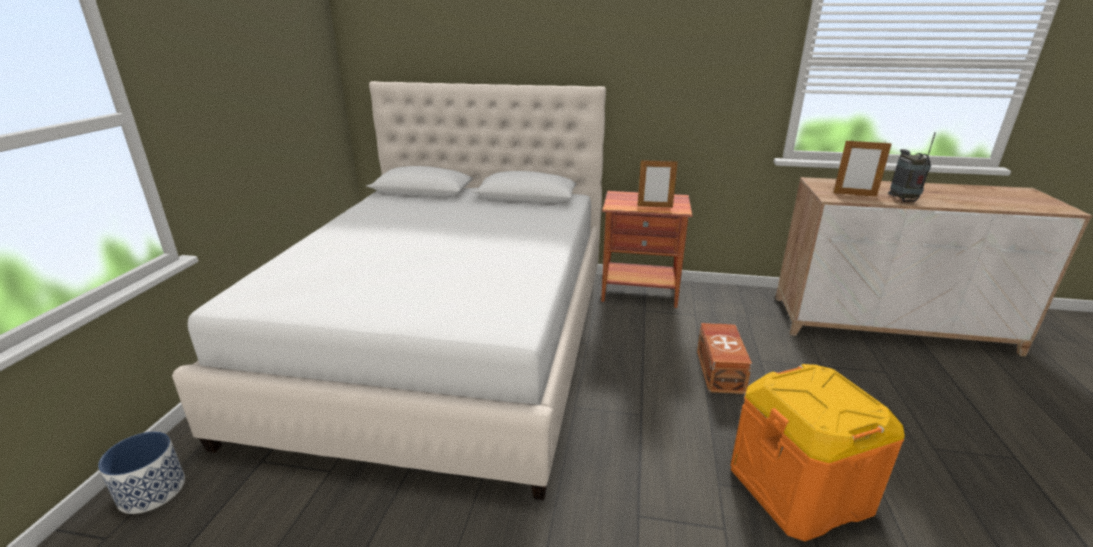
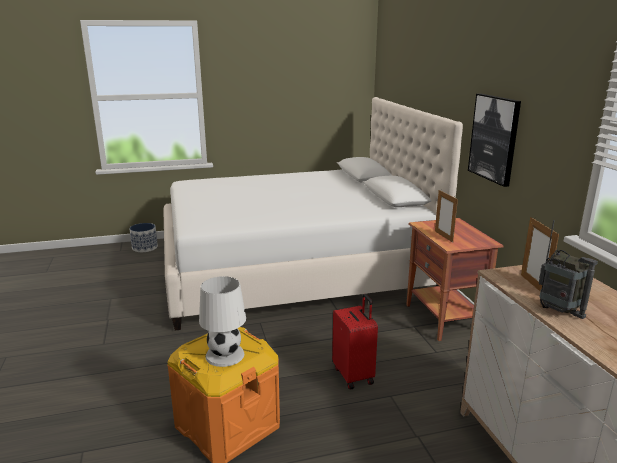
camera: 65 degrees right, 5 degrees down
(653, 96) = (494, 138): none -> picture
(720, 370) = (354, 375): brown storage box -> red suitcase
(842, 397) = (224, 355): none -> white table lamp
(903, 199) = (558, 311): radio -> radio turned 75 degrees clockwise

